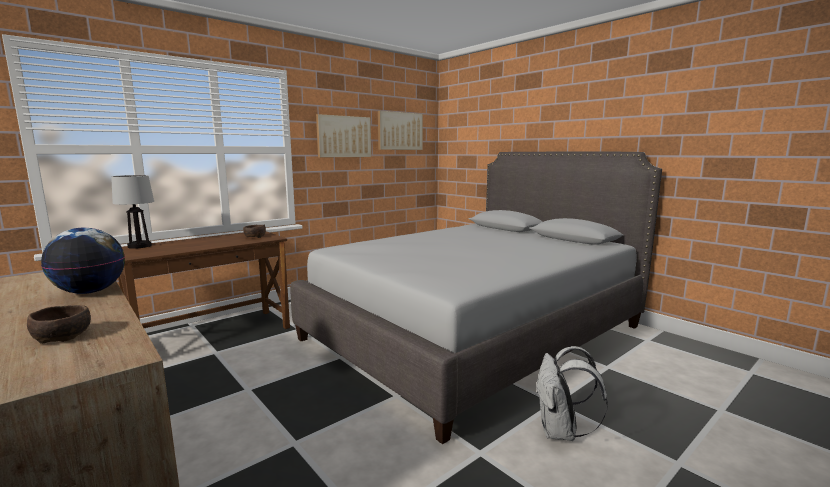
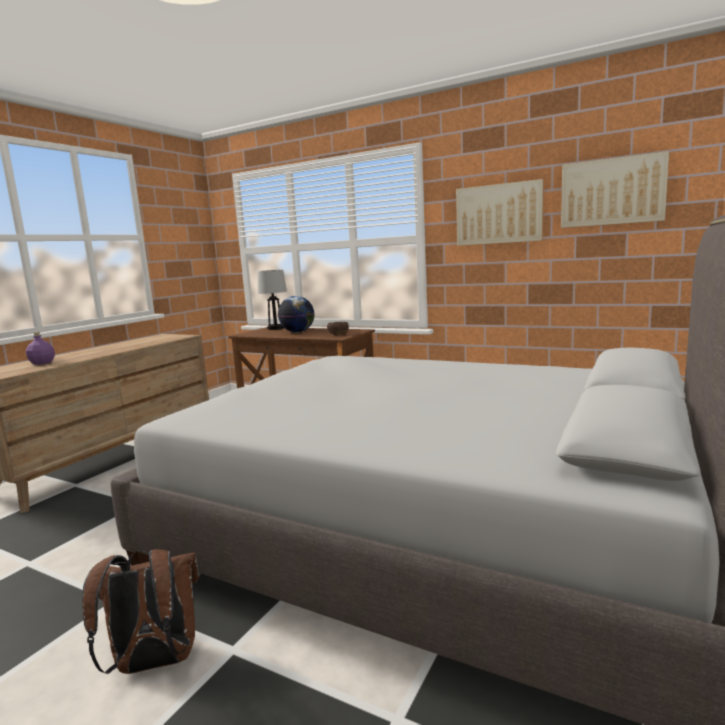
camera: 70 degrees right, 0 degrees up
(64, 336) = (42, 363): brown bowl -> purple bottle
(90, 292) = (128, 348): globe -> globe (297, 332)
(561, 432) = (154, 663): white backpack -> brown backpack

